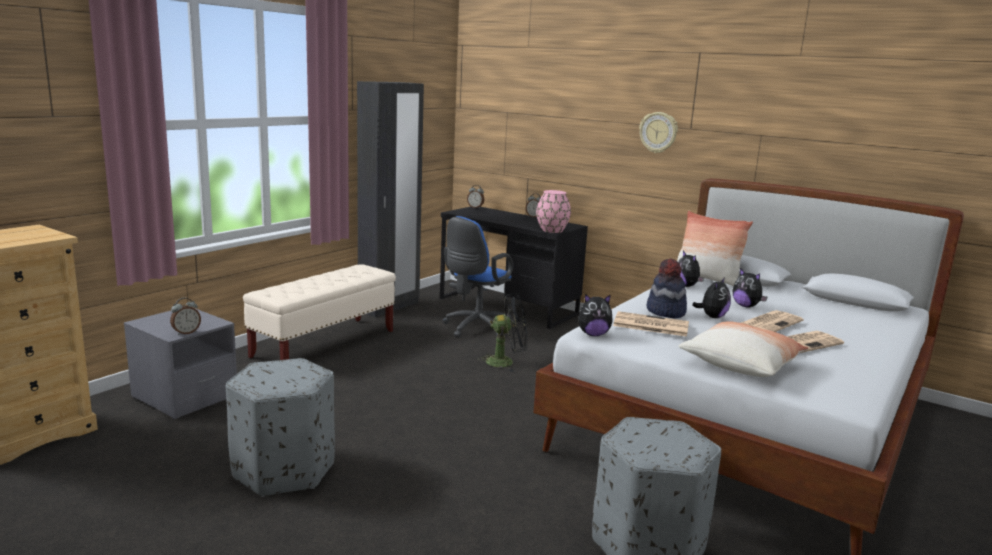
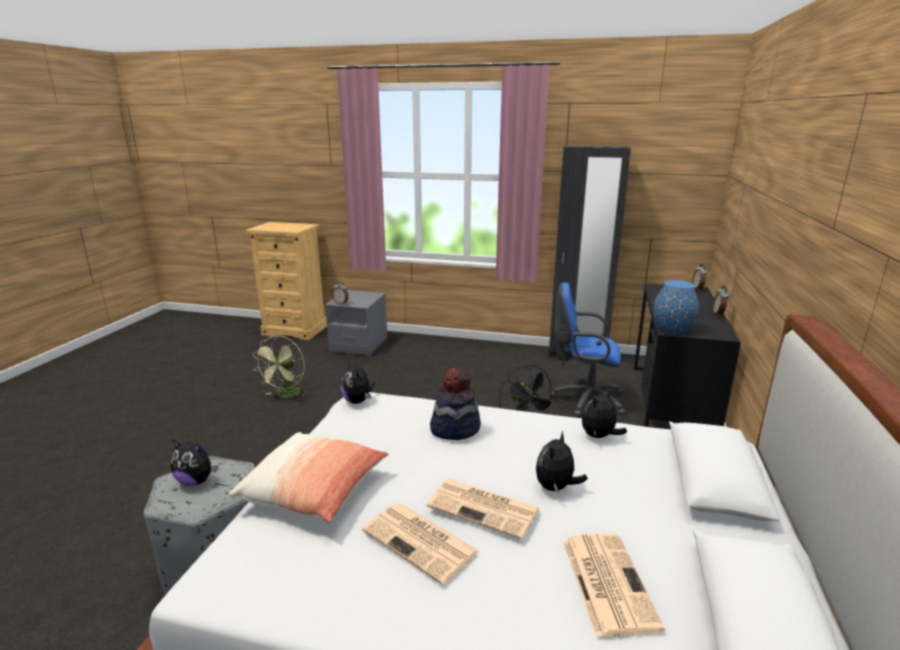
camera: 70 degrees right, 5 degrees up
(284, 470) = (286, 396): grey ottoman -> green fan
(325, 344) = (474, 355): beige bench -> none
(552, 230) = (671, 329): pink vase -> blue vase
(650, 325) = (396, 422): newspaper -> newspaper (606, 581)
(658, 132) = (807, 228): wall clock -> none
(706, 279) = (657, 449): pillow -> none
(712, 317) = (471, 461): plush toy -> plush toy (196, 481)

